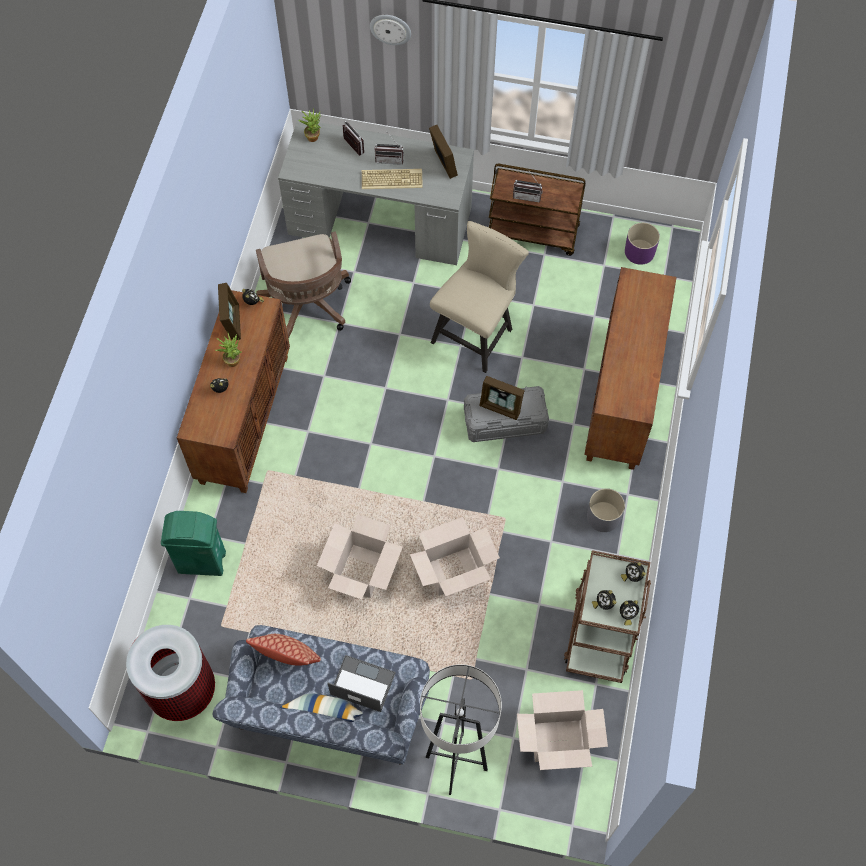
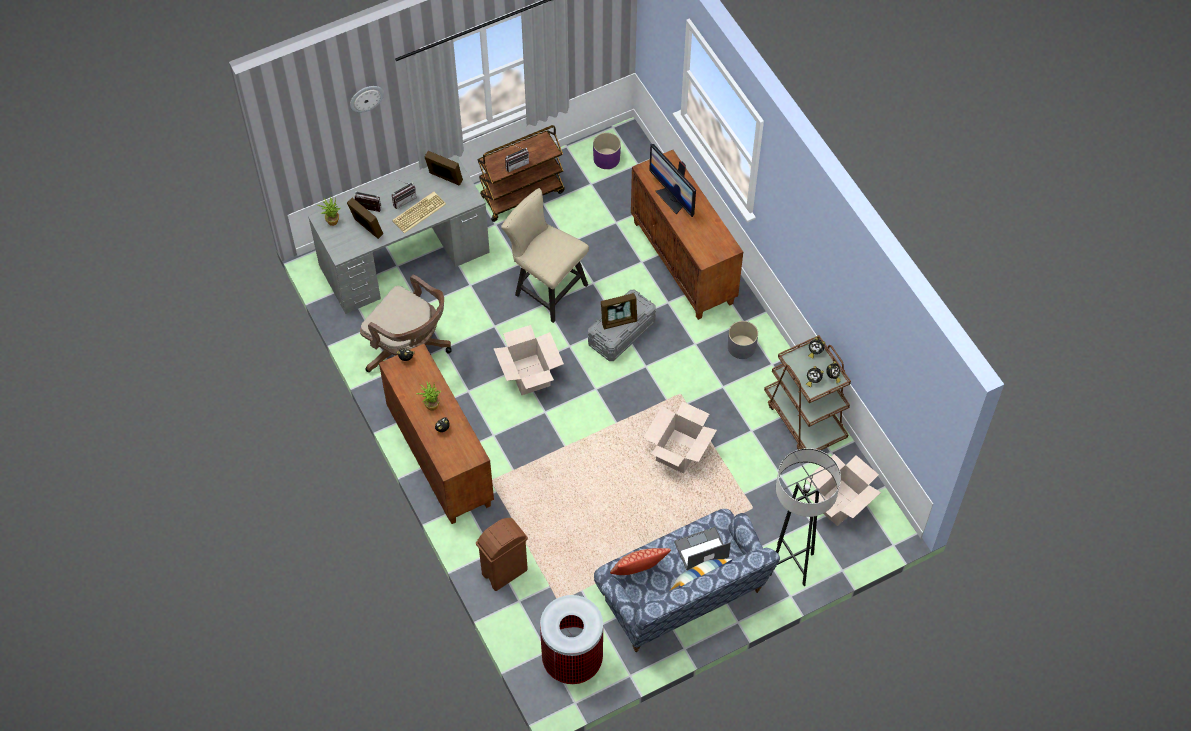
camera: 40 degrees left, 5 degrees down
(201, 562) = (504, 572): green trash can -> brown trash can
(232, 322) = (406, 381): picture frame -> picture frame (366, 228)
(361, 571) = (618, 496): cardboard box -> cardboard box (528, 375)
(476, 332) = (546, 288): beige chair -> beige chair turned 45 degrees counterclockwise
(632, 324) = (673, 198): none -> monitor

